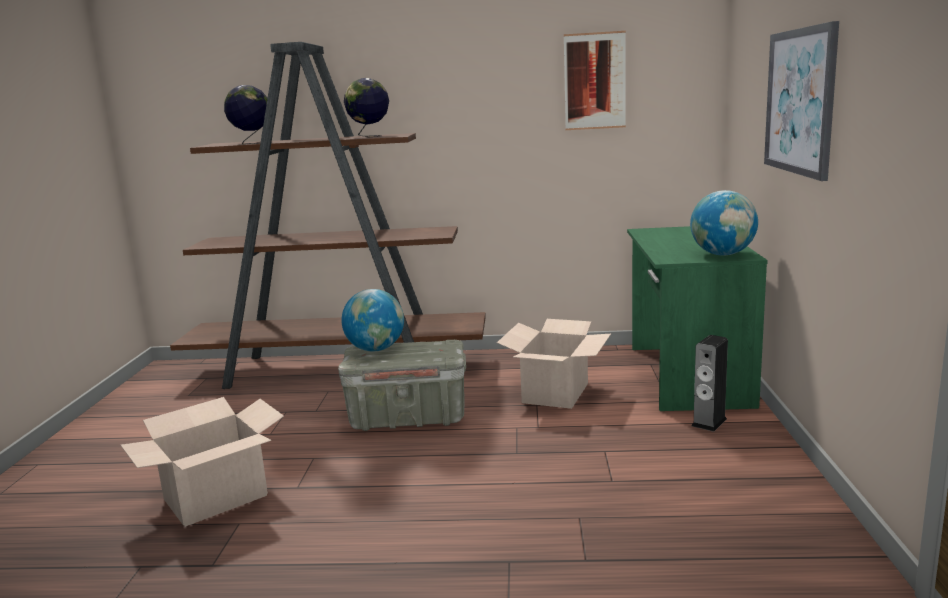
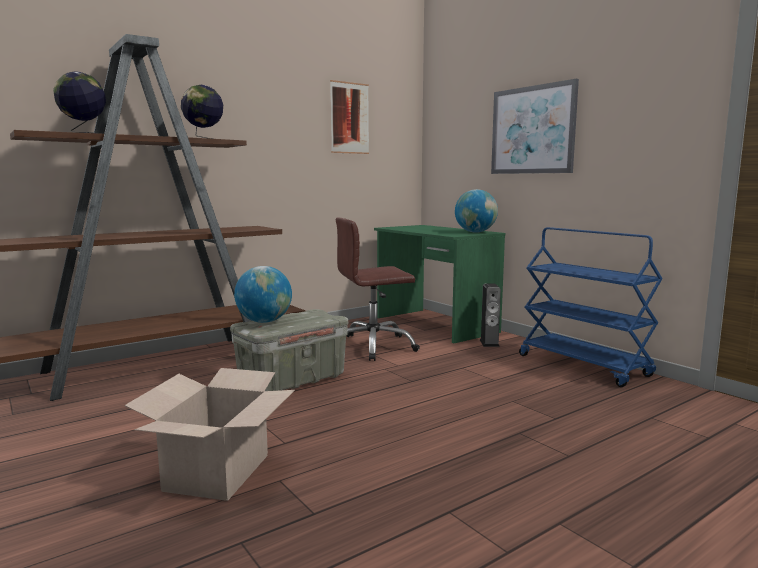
camera: 40 degrees left, 5 degrees down
(555, 393) = (373, 346): cardboard box -> brown office chair
(782, 497) = (584, 366): none -> blue cart

